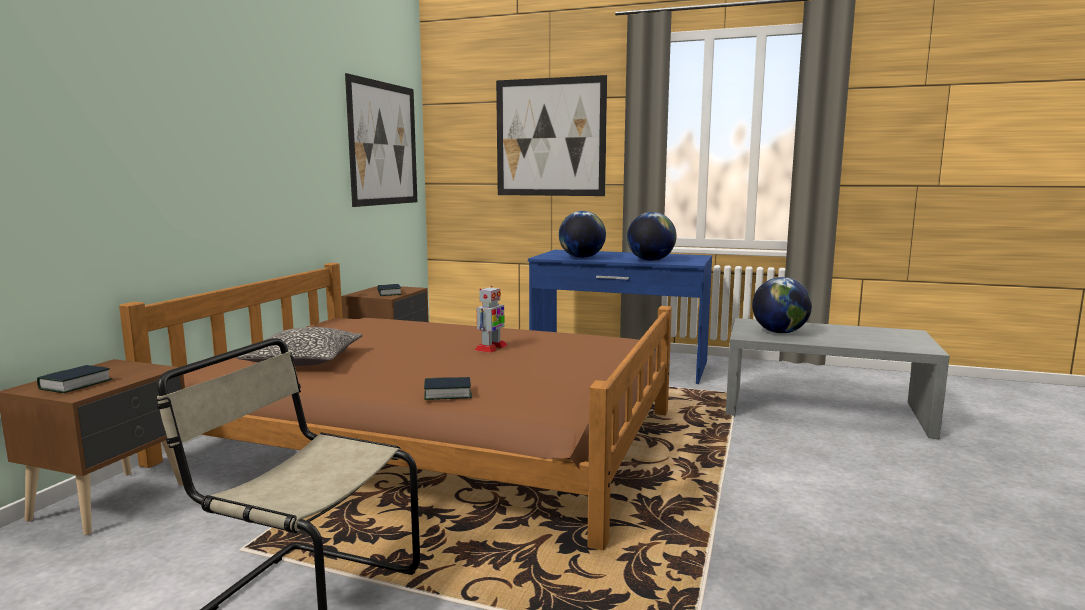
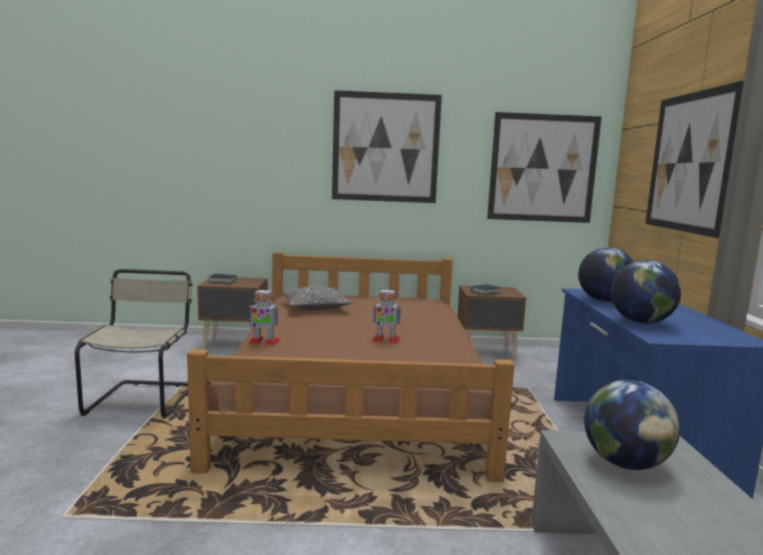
camera: 70 degrees right, 0 degrees up
(251, 111) = (385, 147): none -> picture
(447, 394) = (263, 342): book -> toy robot

